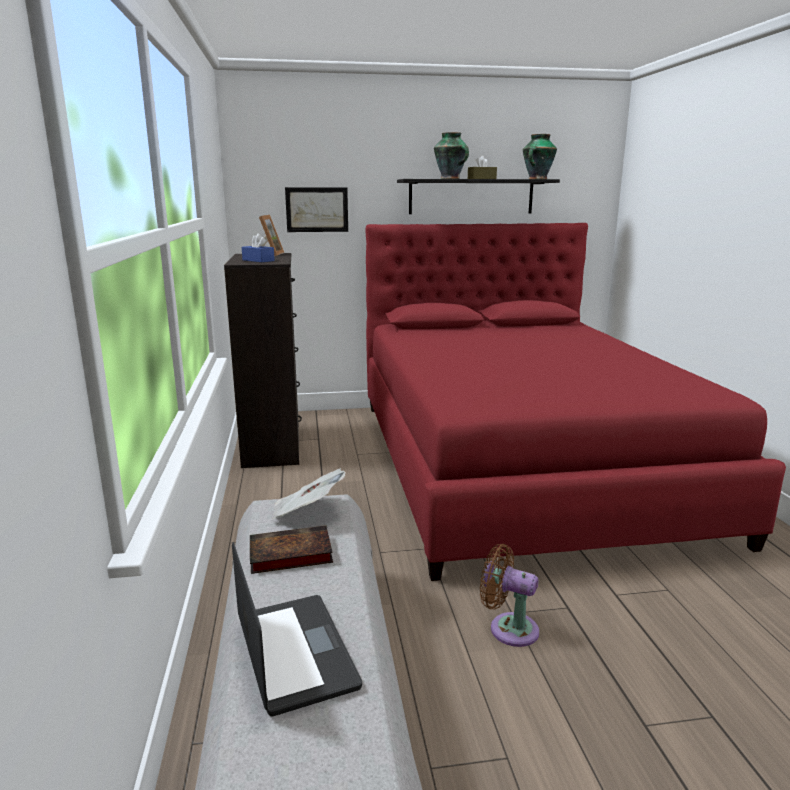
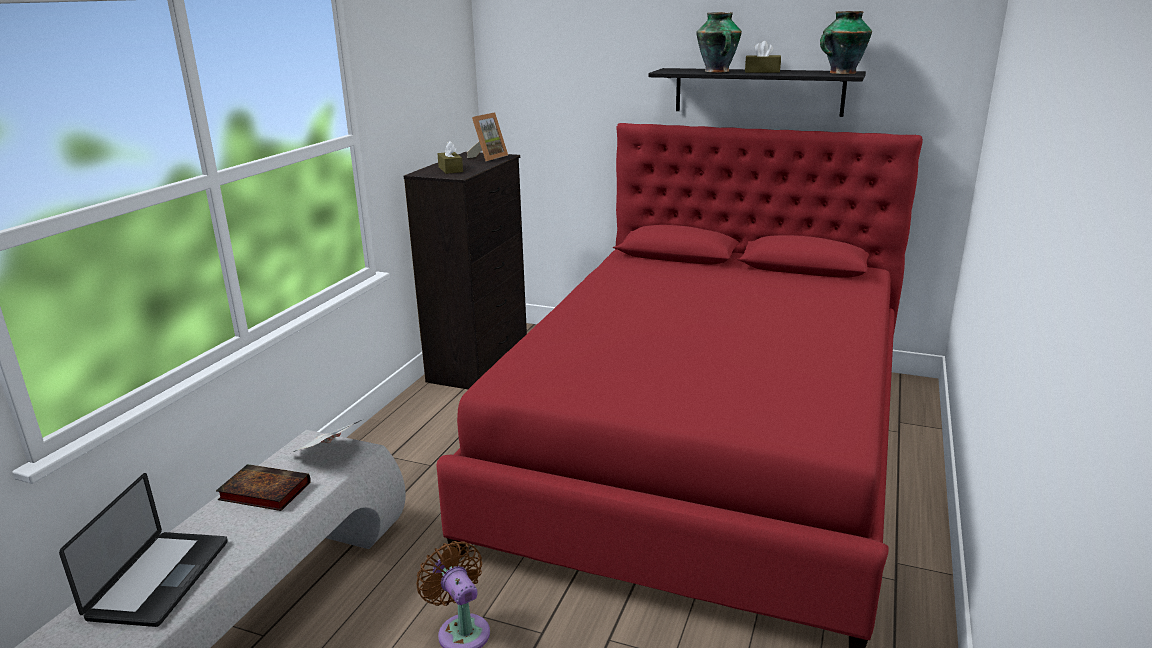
camera: 30 degrees right, 5 degrees up
(258, 260) = (450, 169): blue tissue box -> brown tissue box
(317, 209) = (570, 101): picture -> none

